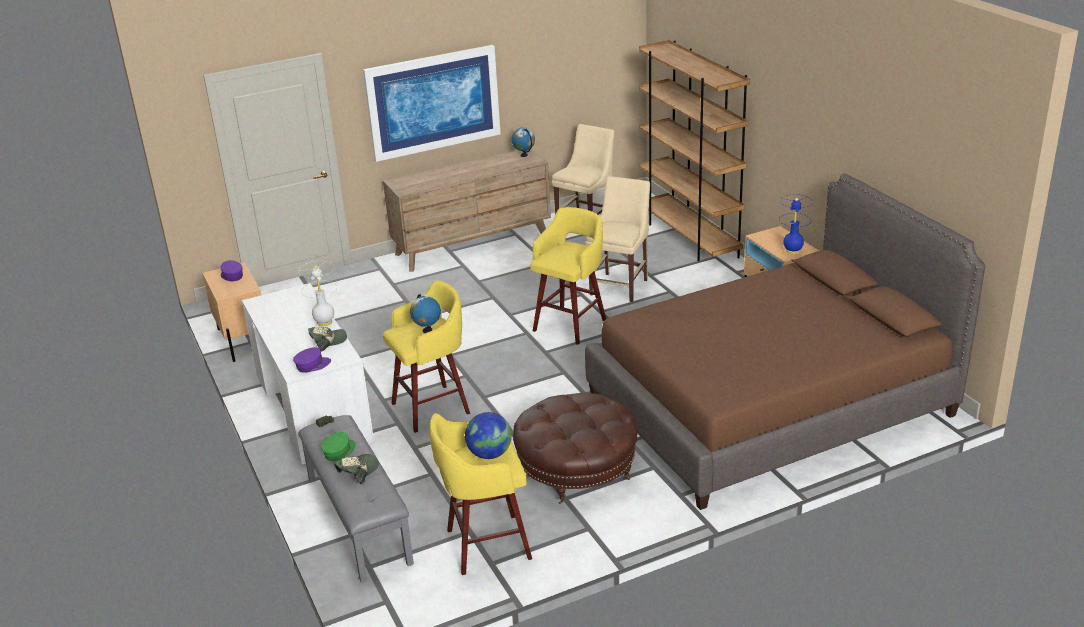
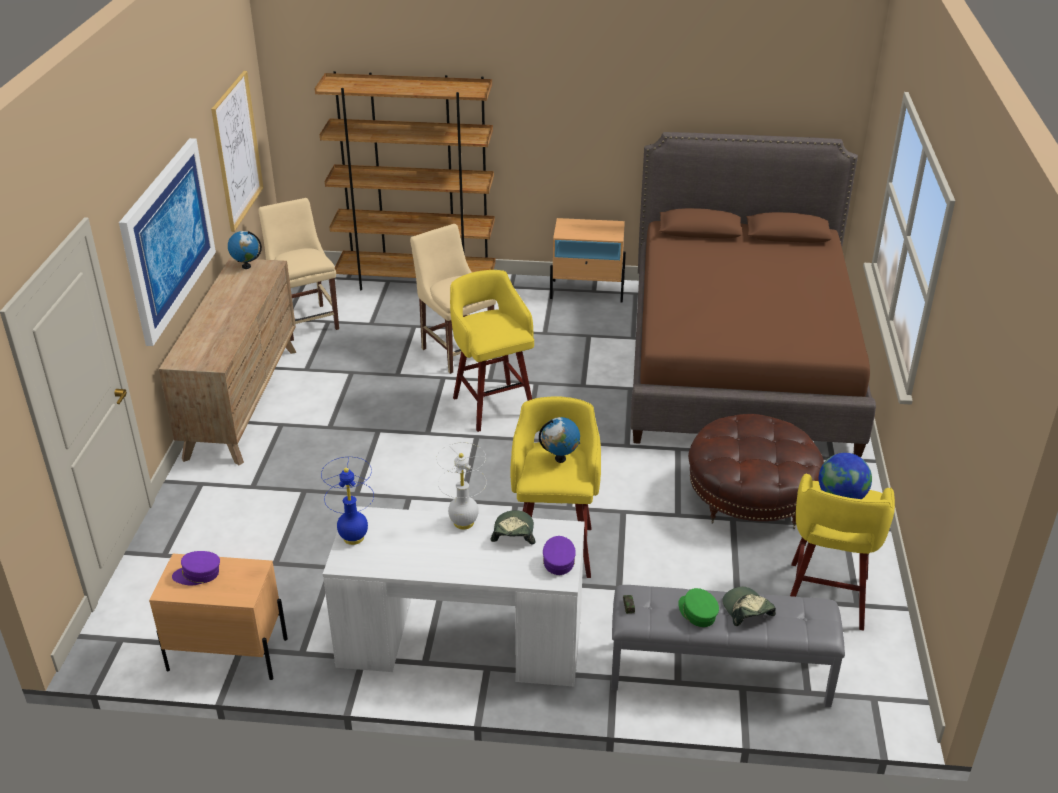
camera: 60 degrees left, 5 degrees up
(576, 75) = (237, 150): none -> picture
(792, 251) = (609, 231): blue table lamp -> blue table lamp (353, 538)

